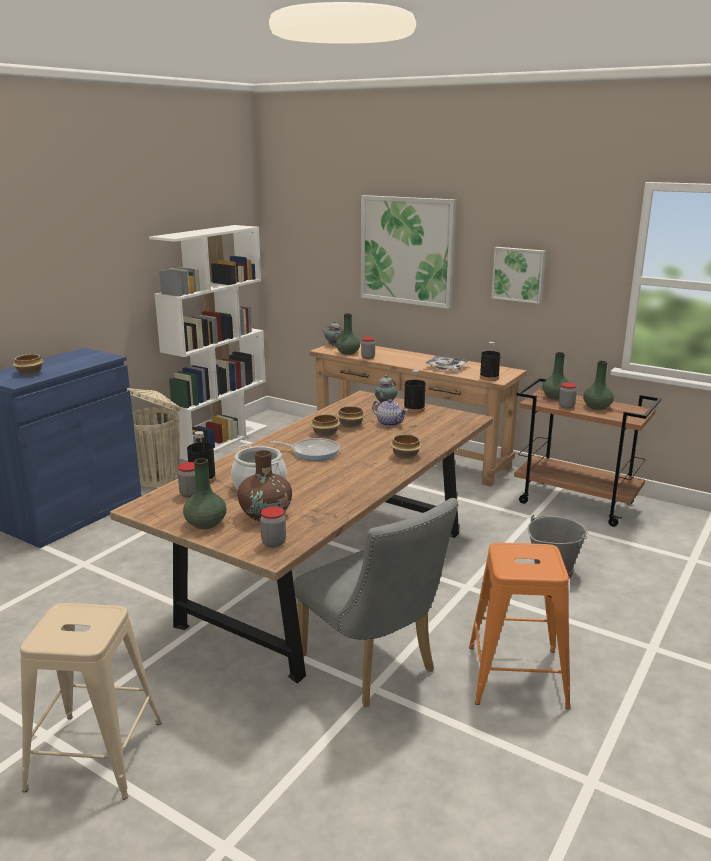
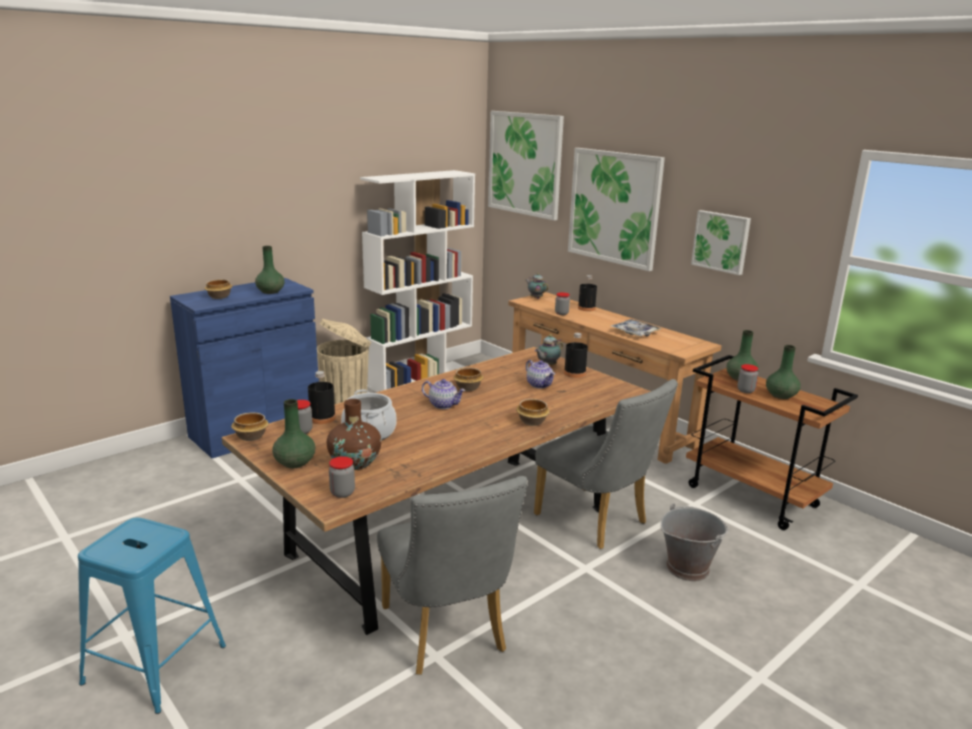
camera: 15 degrees right, 0 degrees up
(96, 754) = (156, 664): beige stool -> blue stool
(305, 214) = (525, 164): none -> picture
(313, 452) = (443, 405): frying pan -> teapot
(347, 353) = (544, 306): green vase -> green vase (270, 291)
(350, 425) = (498, 382): bowl -> bowl (250, 437)
(456, 546) = (597, 522): none -> grey chair
(489, 378) = (673, 349): black bottle -> black bottle (586, 308)
(516, 676) = (588, 676): orange stool -> none

